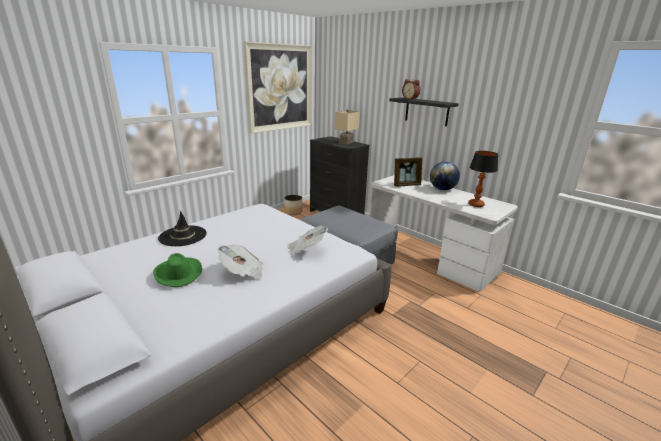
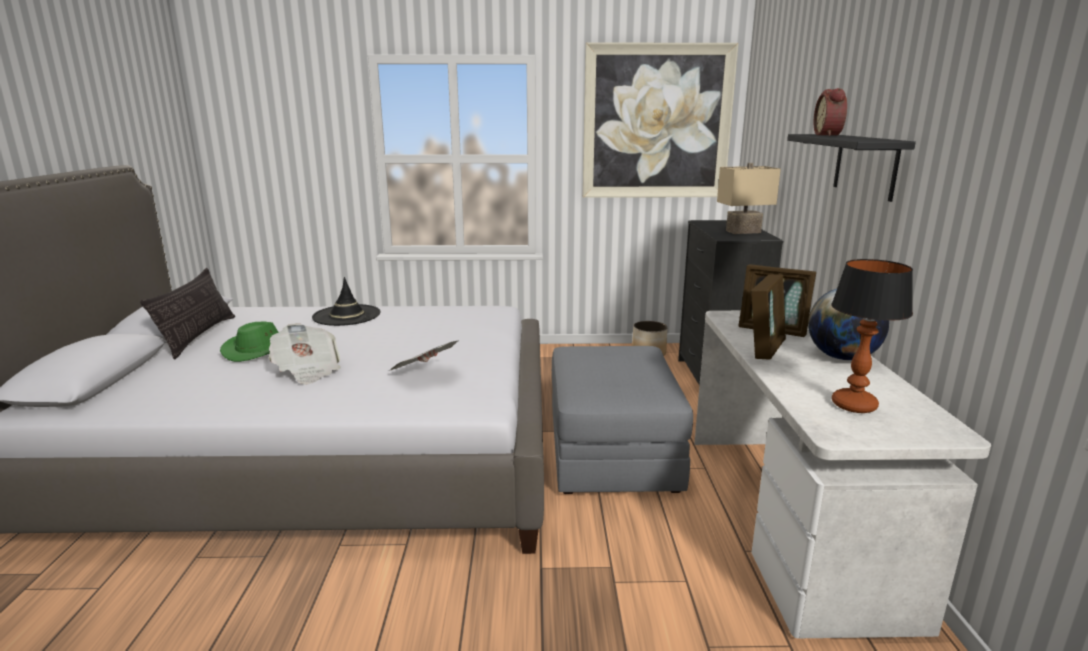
camera: 45 degrees right, 5 degrees down
(104, 284) = (198, 336): none -> pillow
(419, 192) = (765, 348): none -> picture frame

